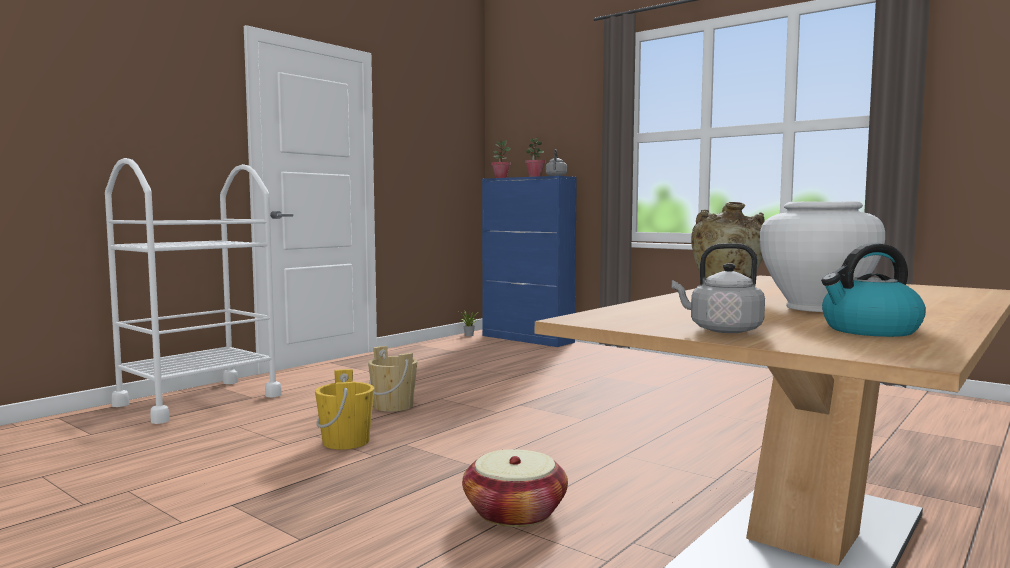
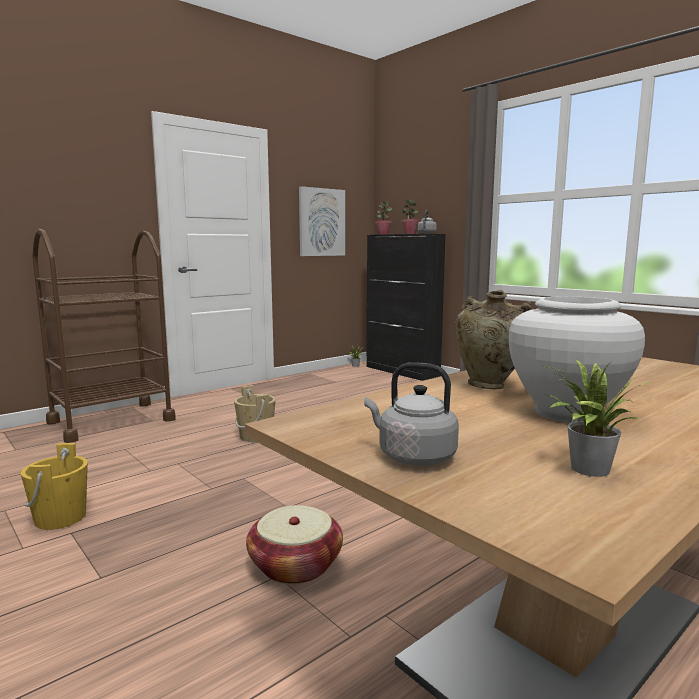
camera: 10 degrees right, 5 degrees up
(198, 400) = (111, 421): white cart -> brown cart
(346, 441) = (197, 471): yellow bucket -> yellow bucket (60, 518)
(429, 163) = (321, 222): none -> picture
(527, 339) = (402, 371): blue cabinet -> black cabinet
(869, 330) = (585, 469): kettle -> potted plant

